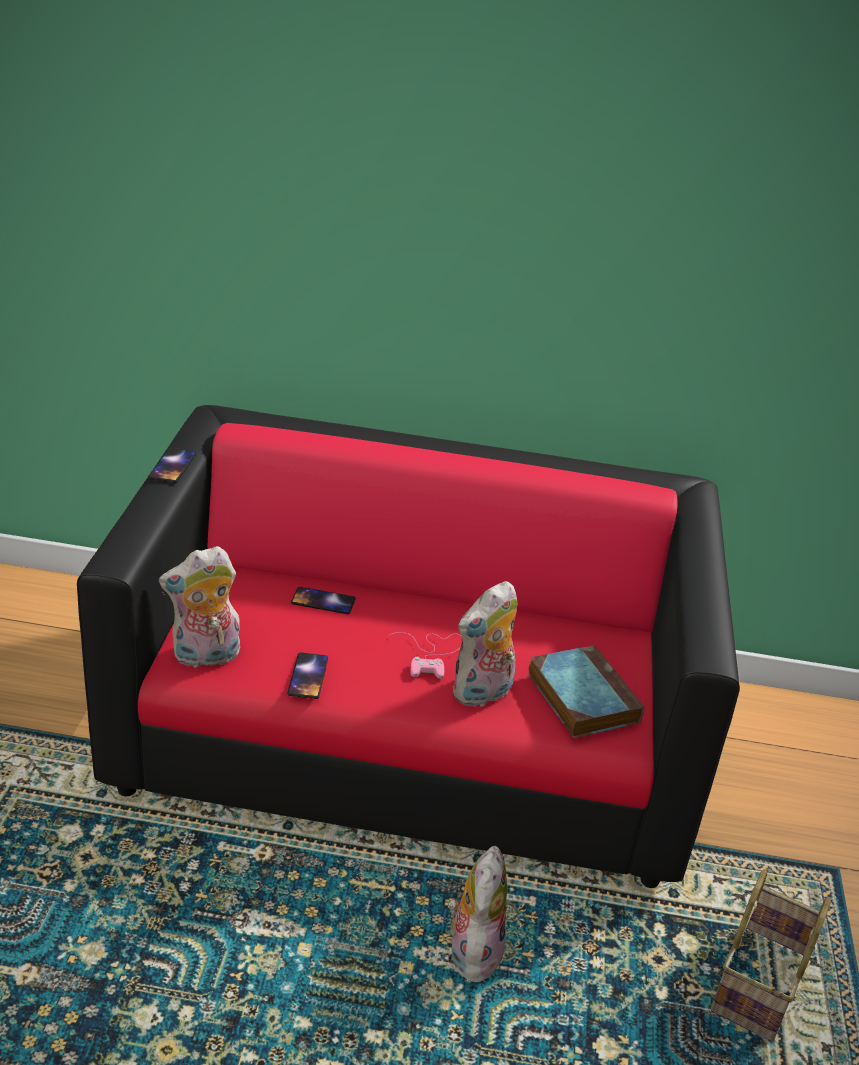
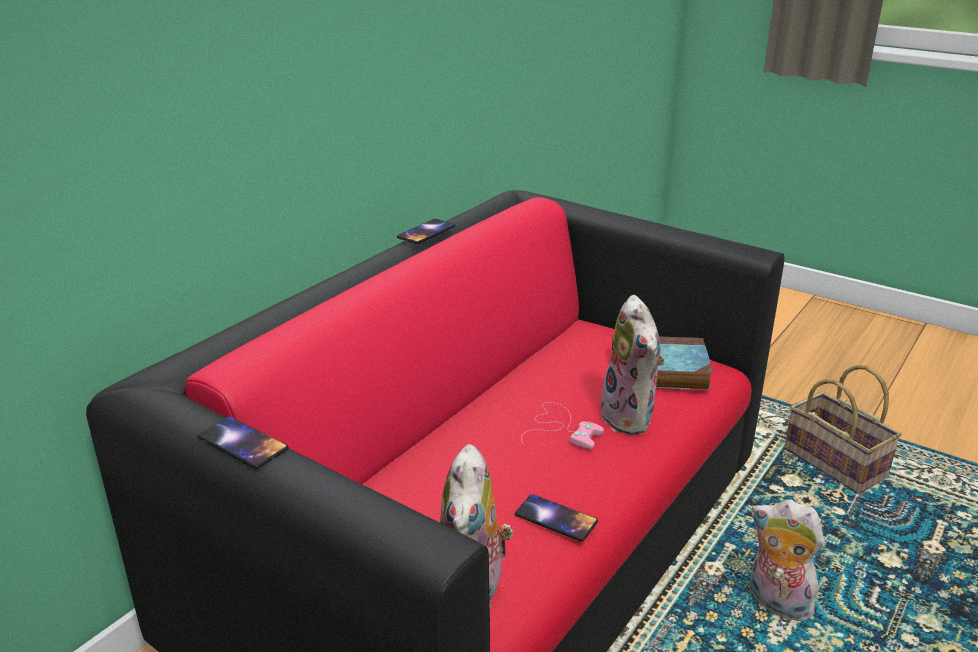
camera: 60 degrees left, 5 degrees down
(323, 601) = (431, 473): phone -> phone (426, 232)

